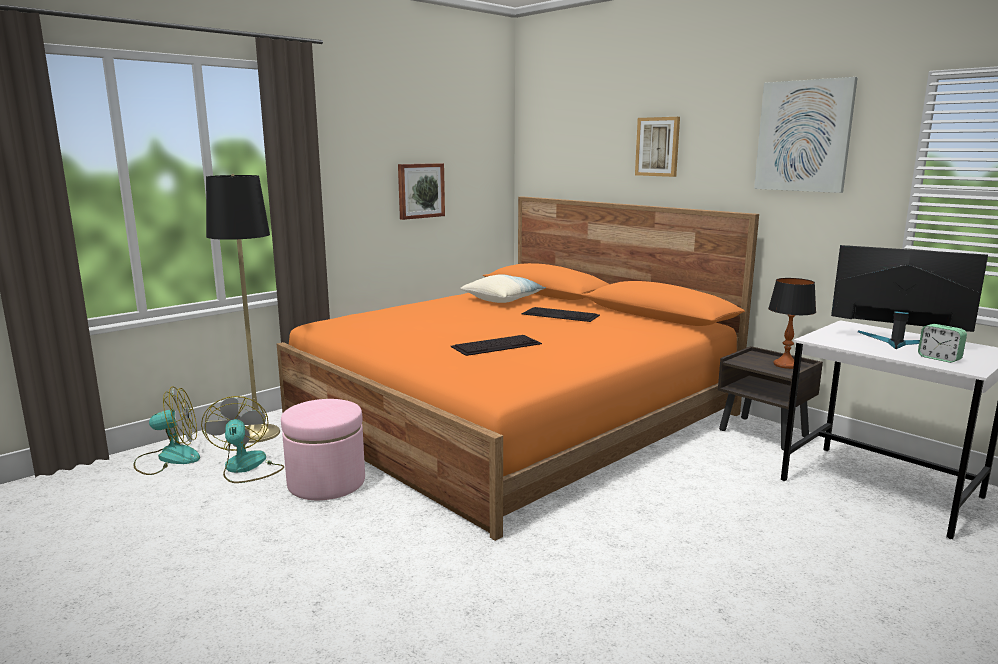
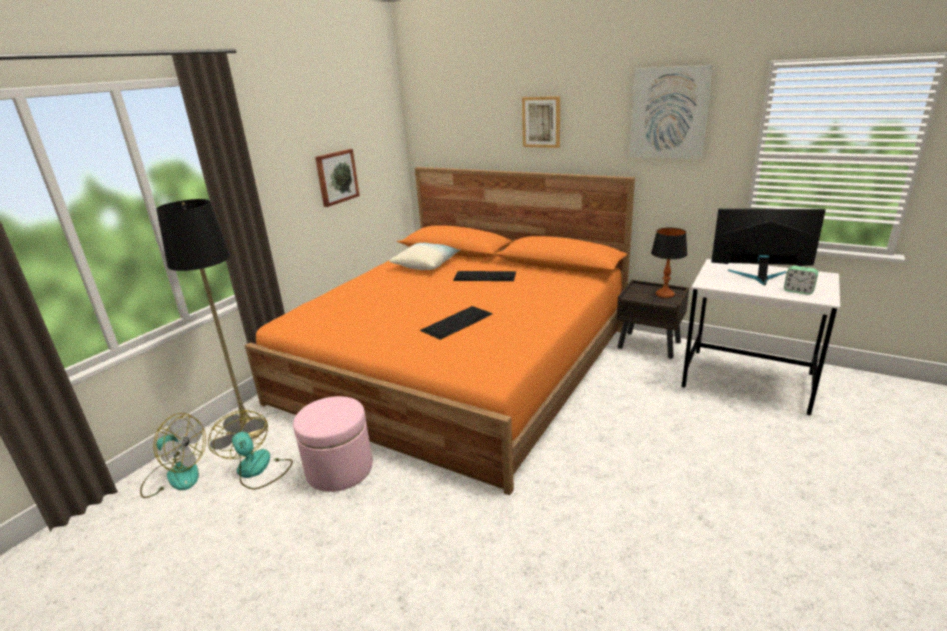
camera: 15 degrees left, 10 degrees up
(168, 458) = (175, 475): fan -> fan turned 45 degrees clockwise

